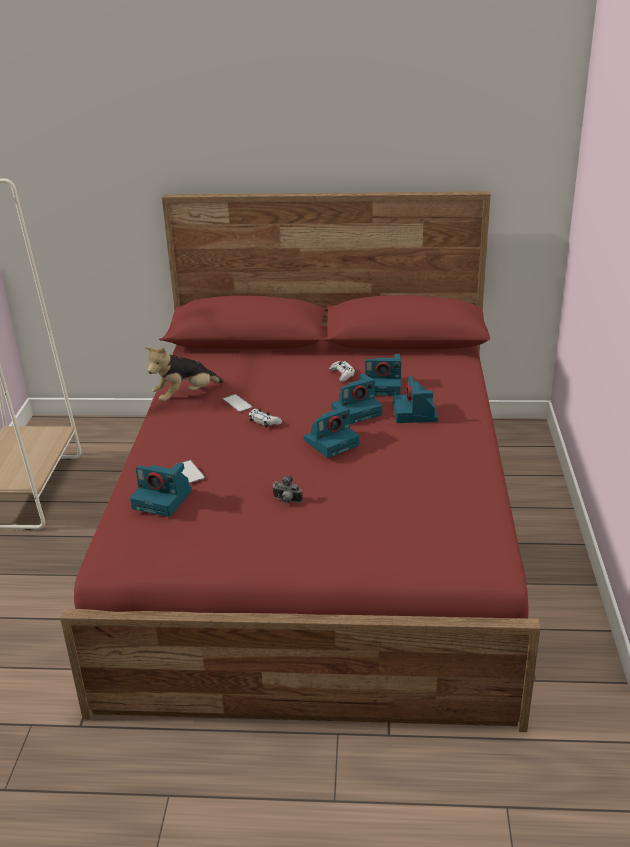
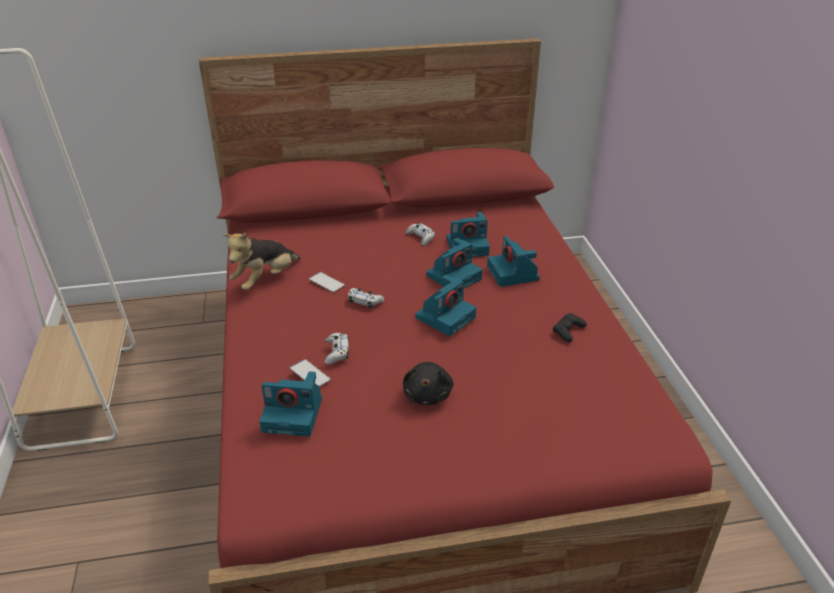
camera: 15 degrees left, 5 degrees up
(220, 458) = (337, 352): none -> white game controller
(286, 501) = (428, 394): camera -> black plush toy
(442, 466) = (568, 331): none -> black game controller

